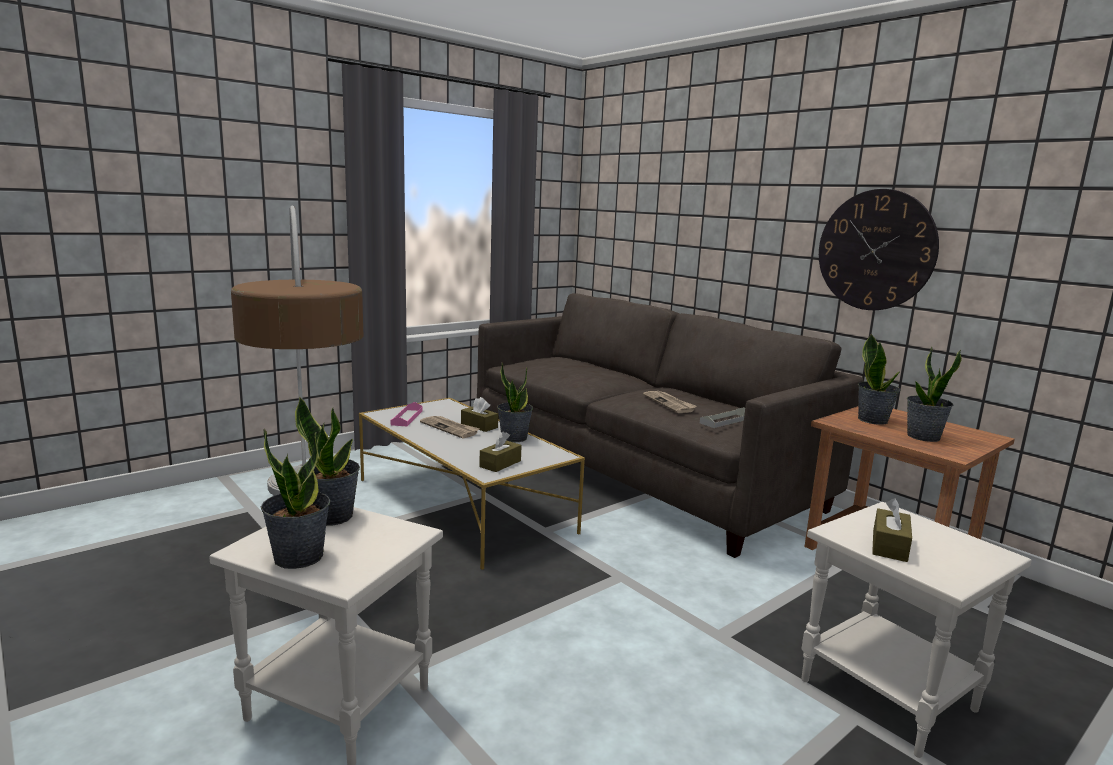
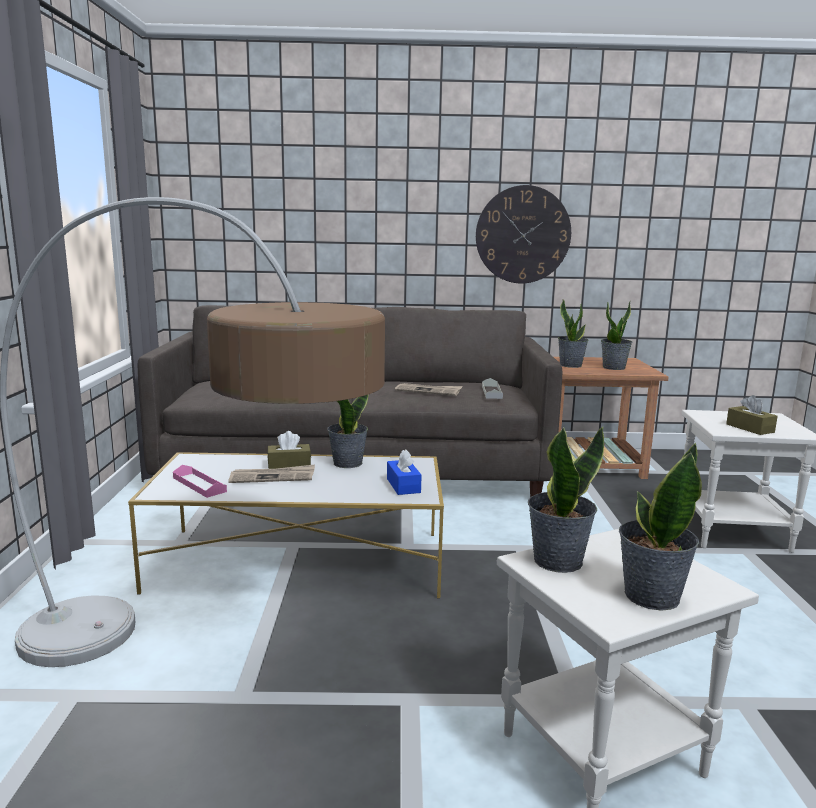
camera: 50 degrees left, 0 degrees up
(500, 464) = (403, 485): brown tissue box -> blue tissue box

